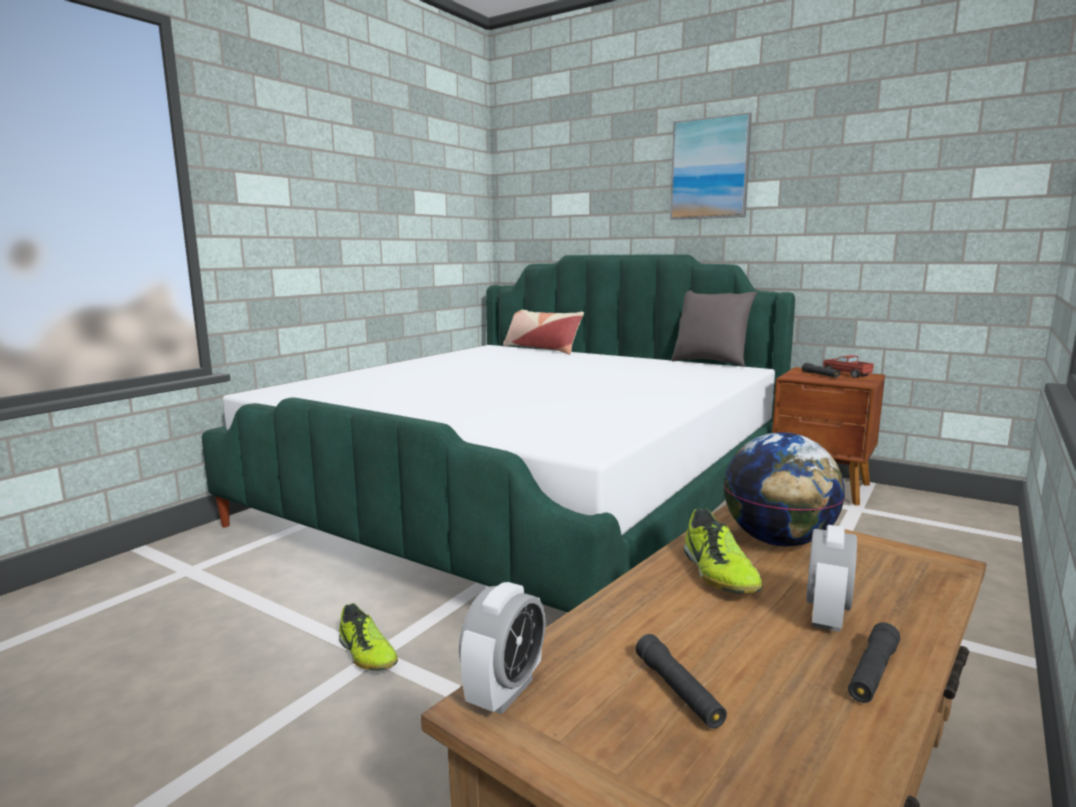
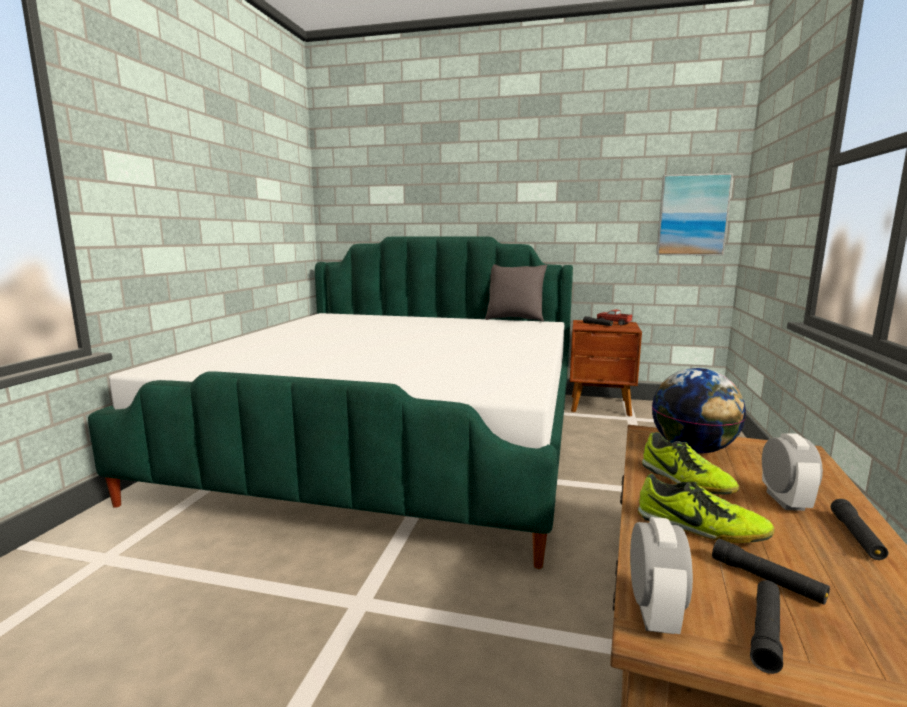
camera: 20 degrees left, 0 degrees up
(366, 654) = (351, 603): shoe -> shoe (700, 529)
(541, 349) = (371, 315): pillow -> none
(605, 737) = (765, 632): none -> black flashlight
(710, 168) = (504, 171): picture -> picture (692, 215)

